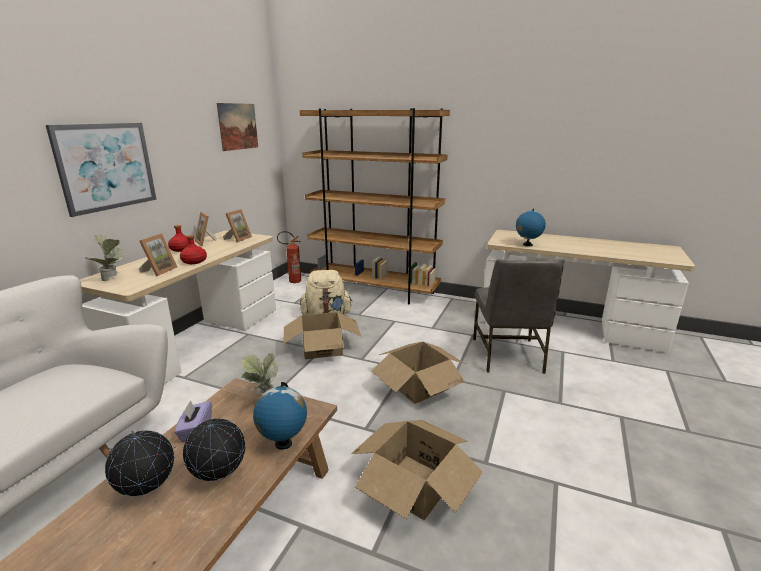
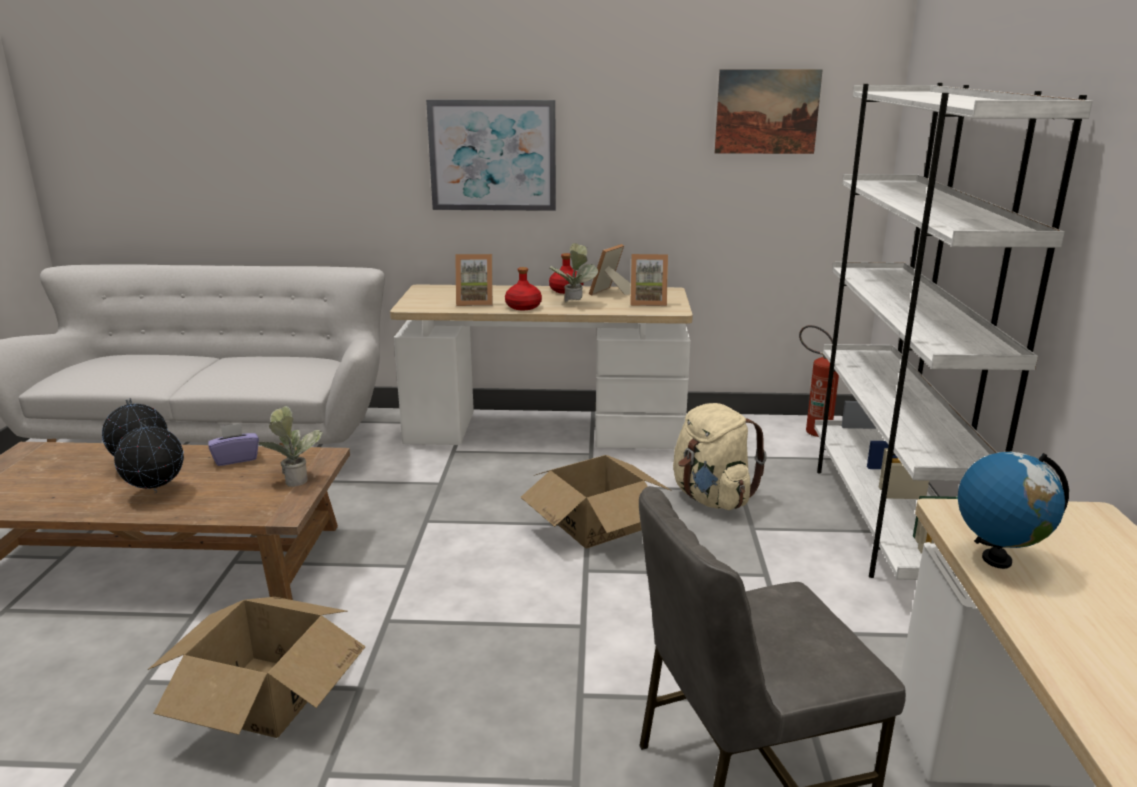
camera: 70 degrees right, 0 degrees up
(113, 279) = (434, 294): potted plant -> potted plant (574, 303)
(283, 444) = (211, 511): globe -> none
(374, 291) = (884, 520): brown bookcase -> white bookcase
(418, 385) = (533, 653): cardboard box -> none

